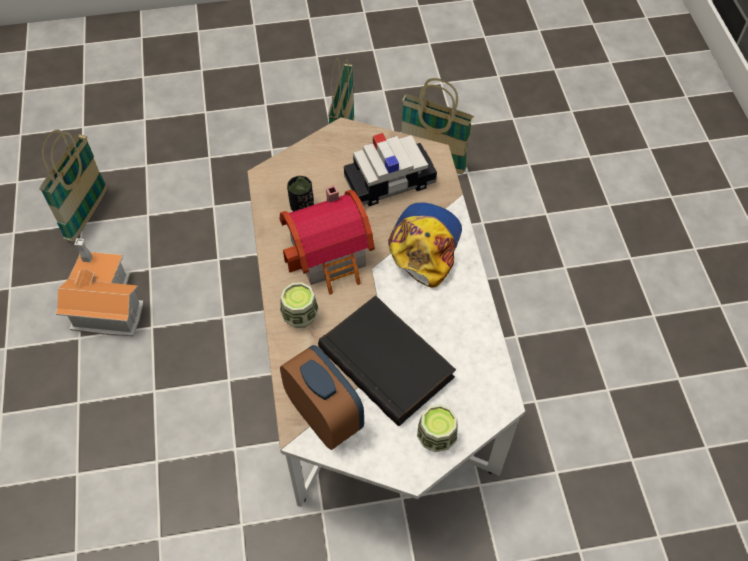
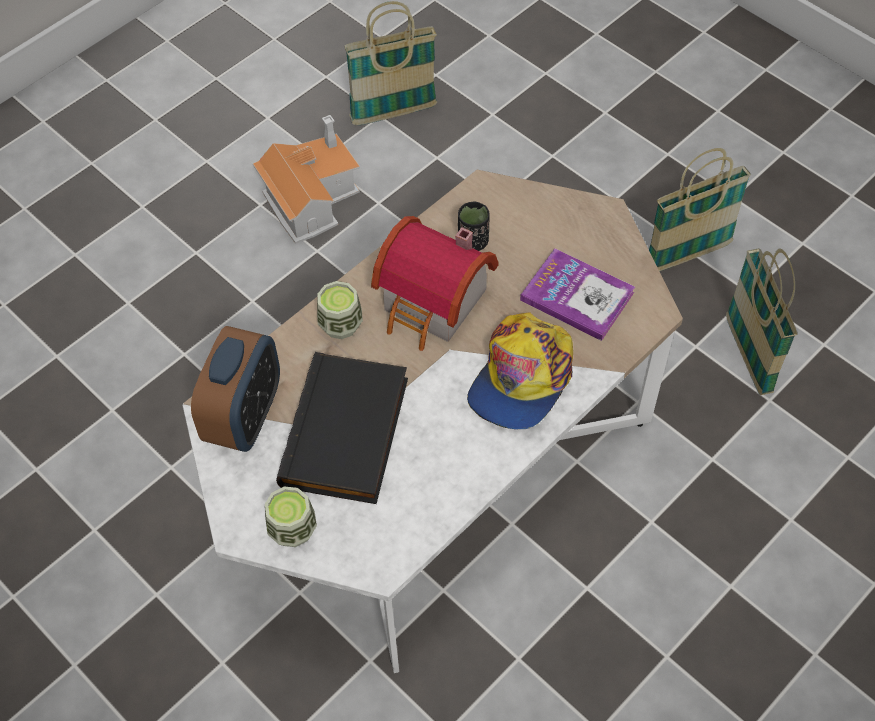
camera: 55 degrees right, 0 degrees up
(390, 182) = (577, 296): toy car -> book
(425, 245) = (521, 378): cap -> cap turned 135 degrees clockwise

